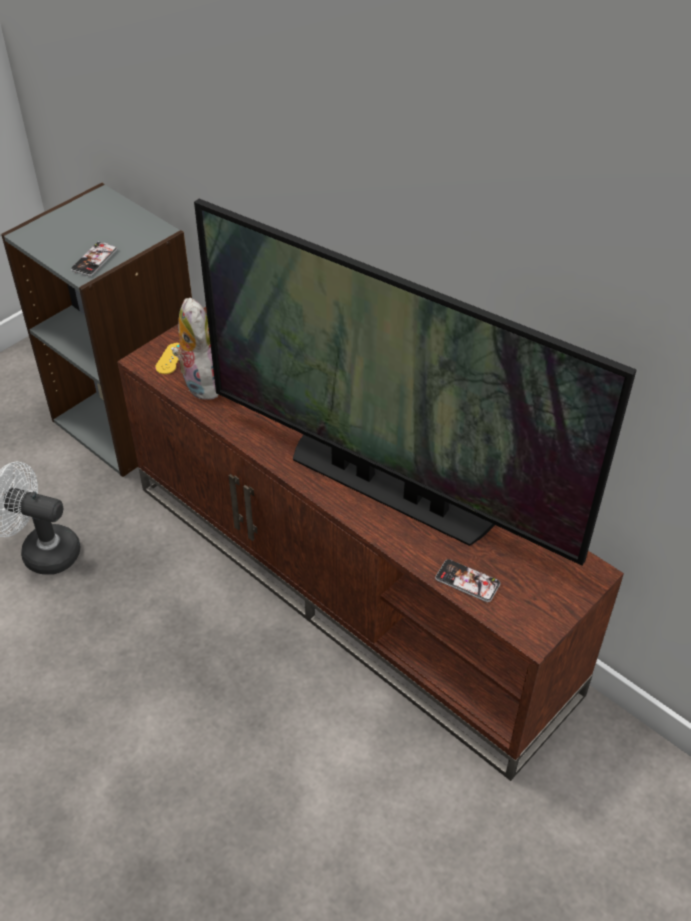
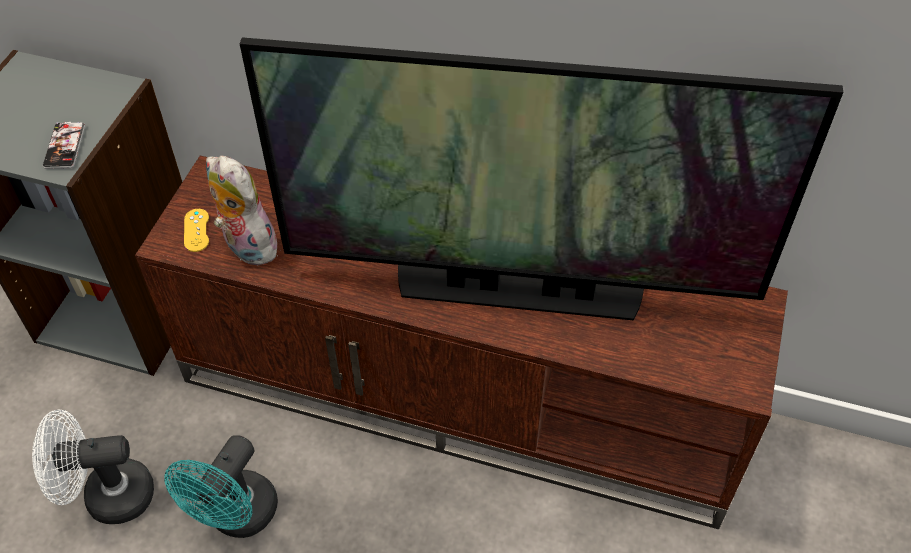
camera: 25 degrees left, 5 degrees up
(124, 605) = (237, 517): none -> turquoise fan
(467, 581) = (654, 358): phone -> none

